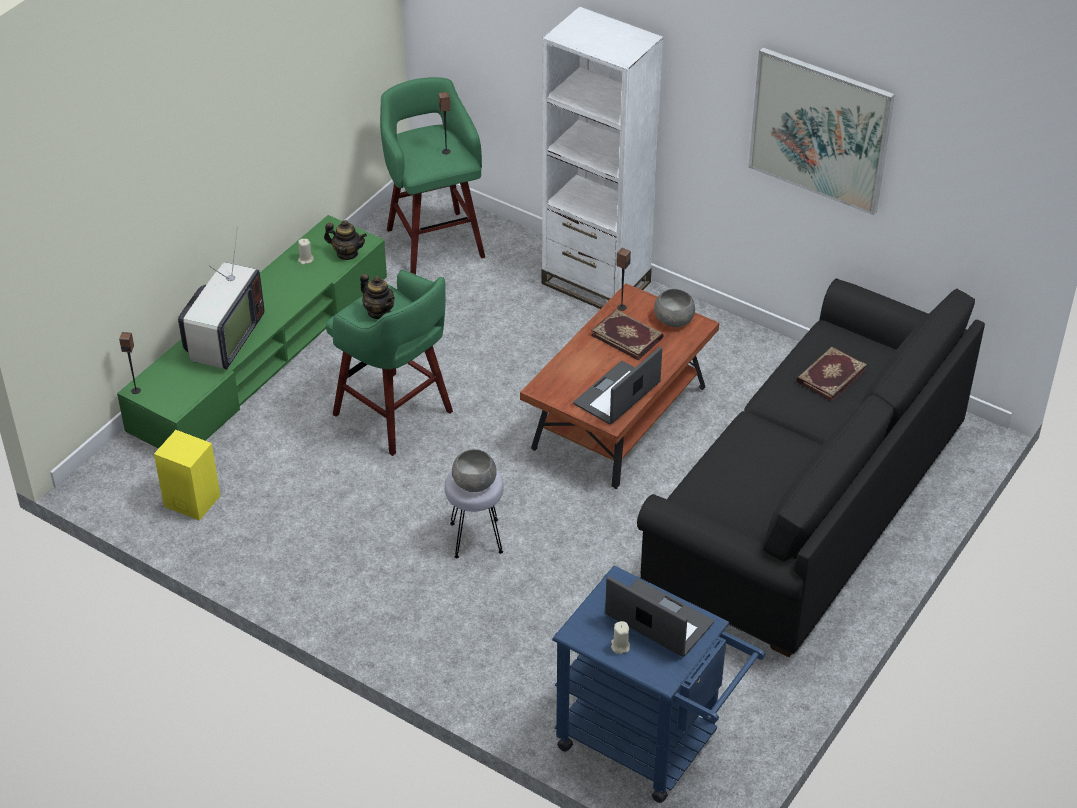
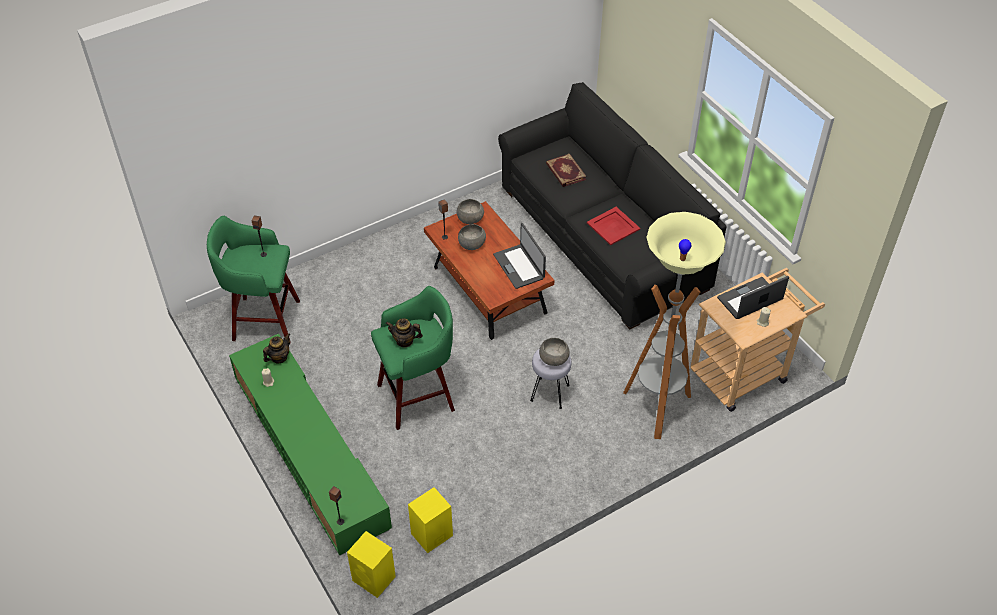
camera: 65 degrees left, 5 degrees up
(107, 474) = (374, 579): none -> yellow speaker
(223, 340) = (321, 454): television -> none
(379, 312) = (404, 341): teapot -> teapot turned 150 degrees counterclockwise
(517, 660) = (657, 408): none -> floor lamp
(596, 283) = (363, 257): white bookcase -> none
(627, 336) = (472, 243): book -> grey bowl
(649, 745) = (744, 371): blue cart -> beige cart
(756, 458) = (612, 226): none -> red tray
(820, 130) = (470, 59): picture -> none

